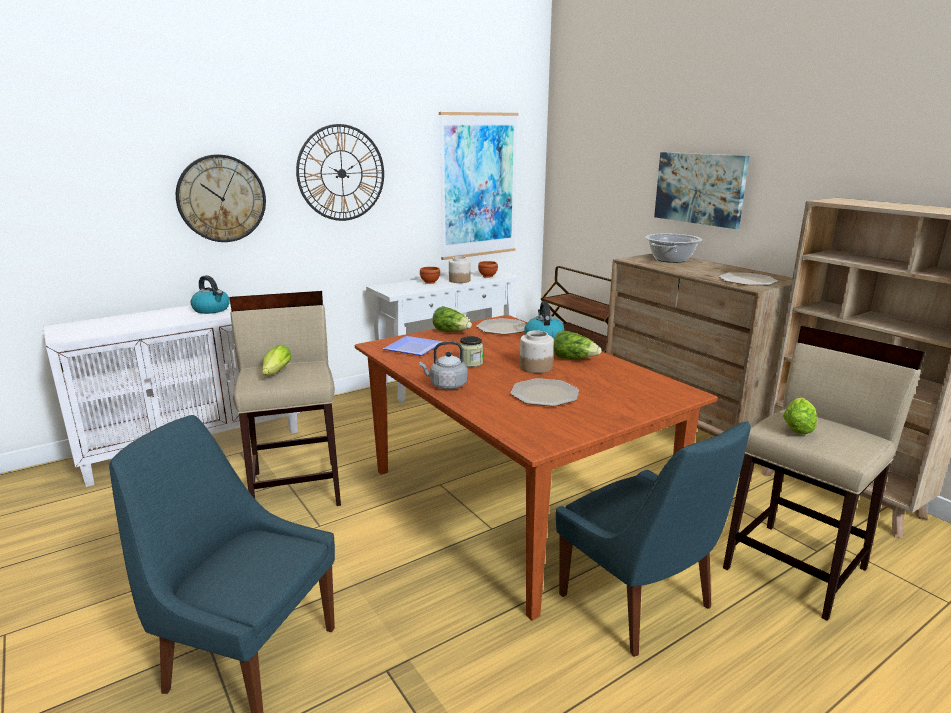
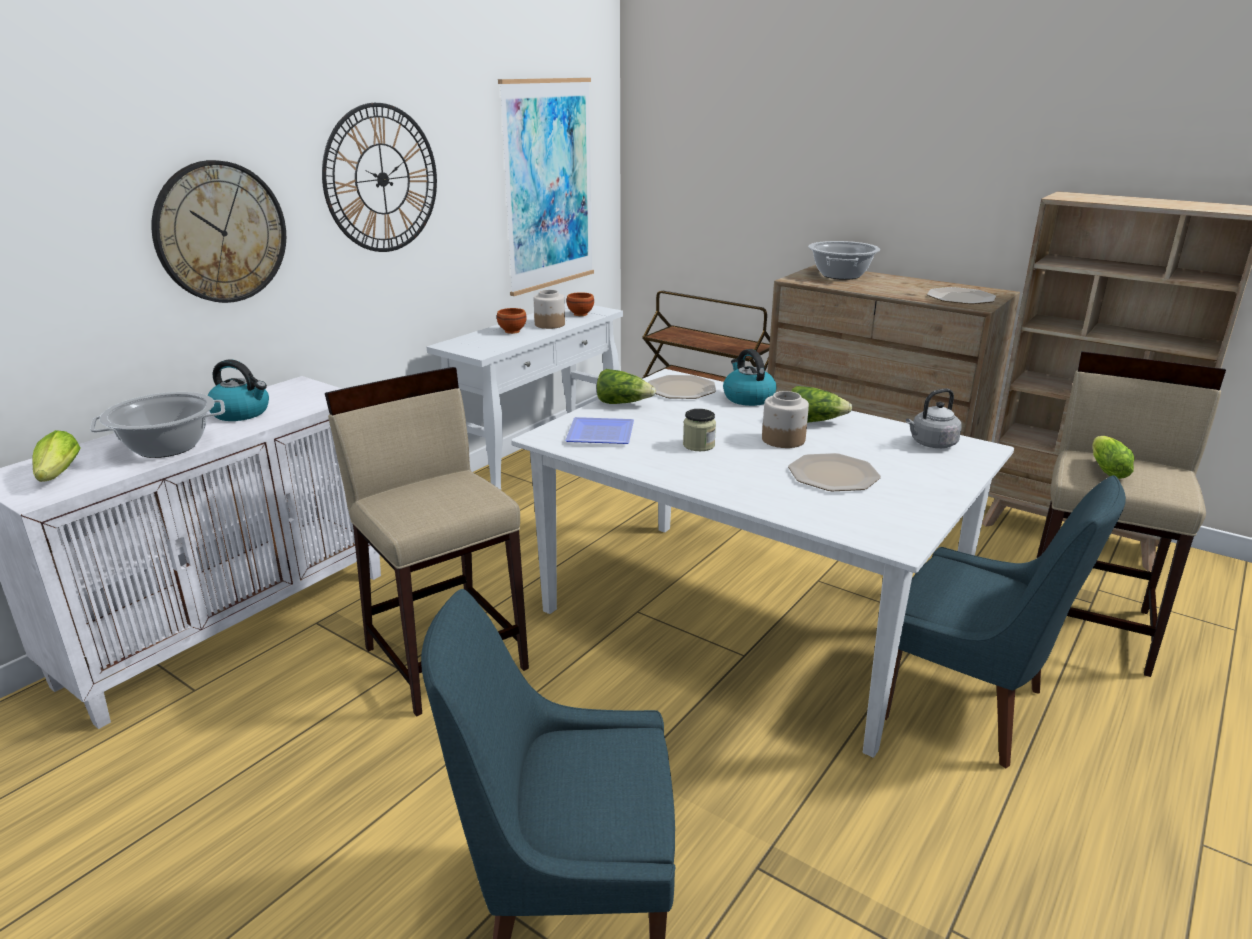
camera: 20 degrees left, 5 degrees up
(153, 322) = (167, 446): none -> cooking pot
(275, 374) = (425, 500): lettuce -> lettuce (57, 477)
(446, 385) = (704, 482): grey kettle -> grey kettle (931, 444)
(515, 505) = (749, 619): brown dining table -> white dining table
(700, 188) = (866, 181): picture -> none

